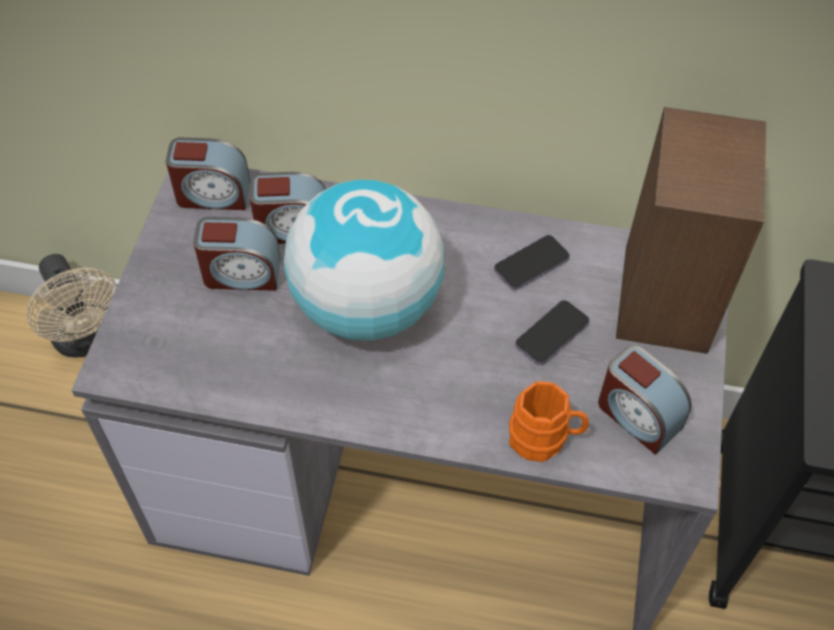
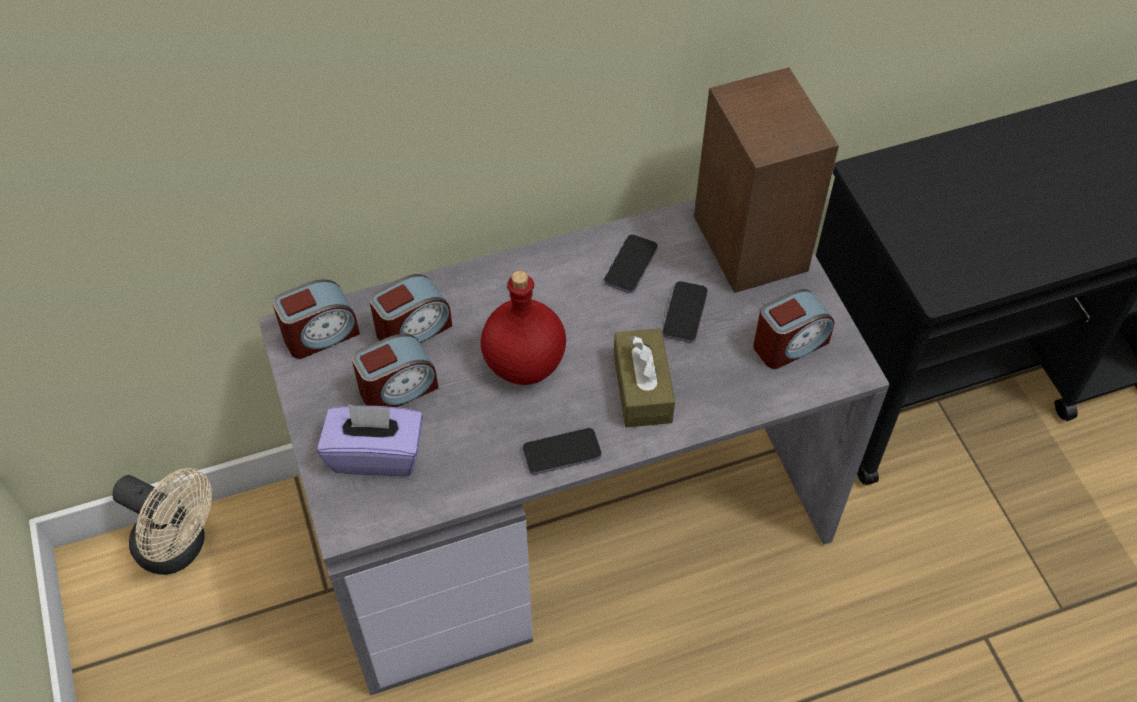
camera: 30 degrees left, 0 degrees up
(181, 321) = (376, 454): none -> purple tissue box
(342, 406) = (562, 453): none -> phone
(366, 306) = (523, 364): globe -> red bottle
(460, 384) = (642, 388): none -> brown tissue box
(545, 439) = (734, 397): orange mug -> none
(637, 415) = (789, 344): alarm clock -> alarm clock turned 45 degrees counterclockwise

